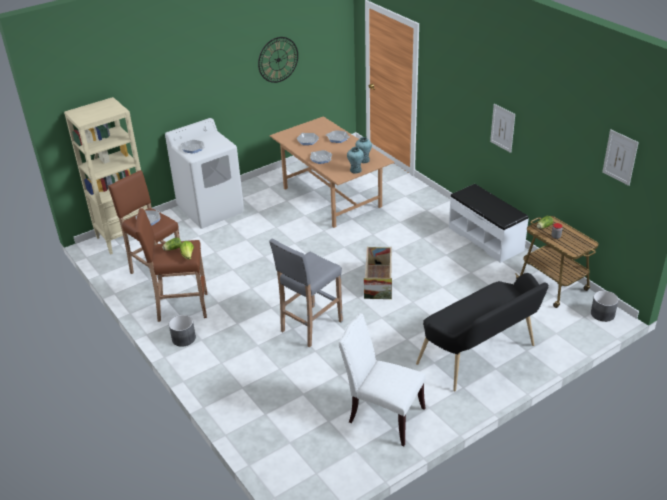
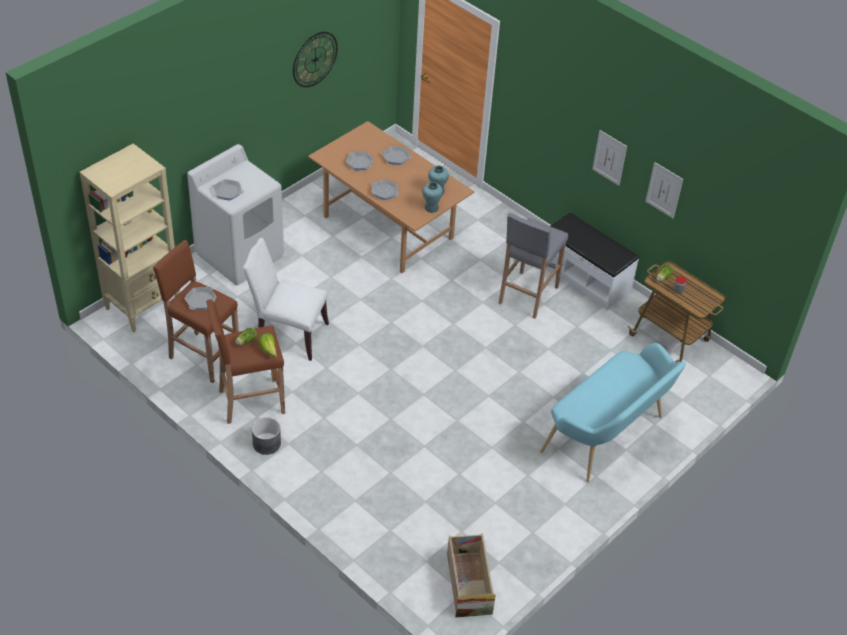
camera: 15 degrees left, 10 degrees up
(310, 326) = (410, 415): grey stool -> grey stool (527, 296)
(378, 281) = (473, 347): crate -> crate (468, 583)
(382, 415) = (518, 519): white chair -> white chair (288, 334)
(481, 357) = (607, 436): black bench -> turquoise bench
(602, 314) = (728, 370): grey planter -> none
(620, 157) = (754, 212): picture -> picture (664, 190)

